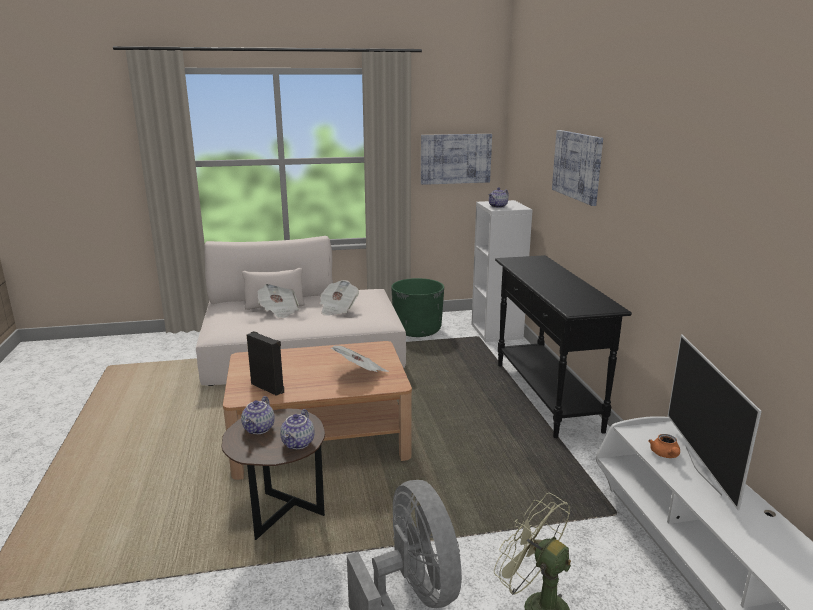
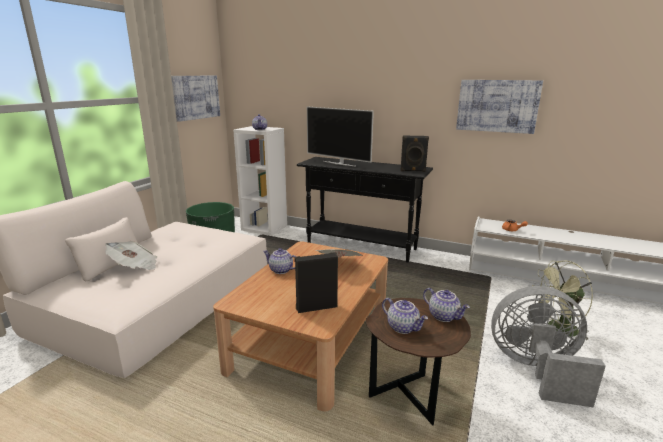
camera: 55 degrees left, 0 degrees up
(317, 354) = (280, 270): none -> teapot
(337, 309) = (185, 244): newspaper -> none
(577, 165) = (343, 87): picture -> picture (497, 106)
(583, 306) = (413, 171): none -> black speaker
(704, 469) = (529, 228): television -> television (339, 163)

